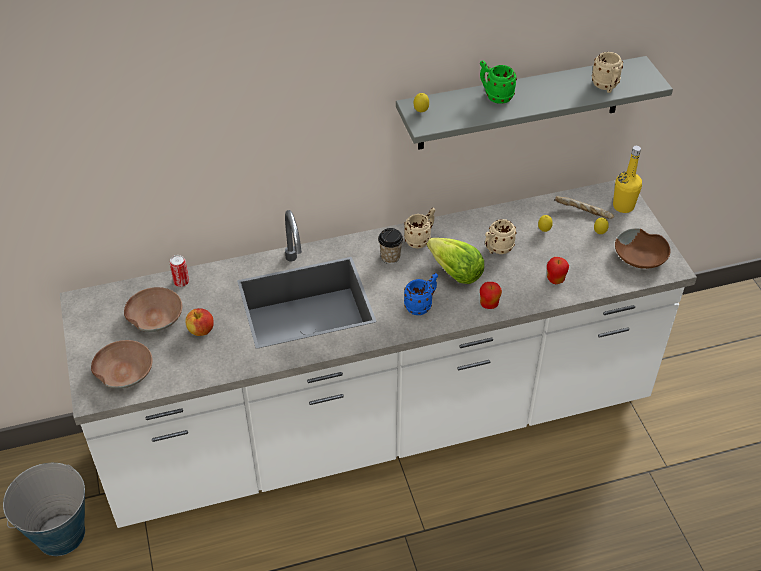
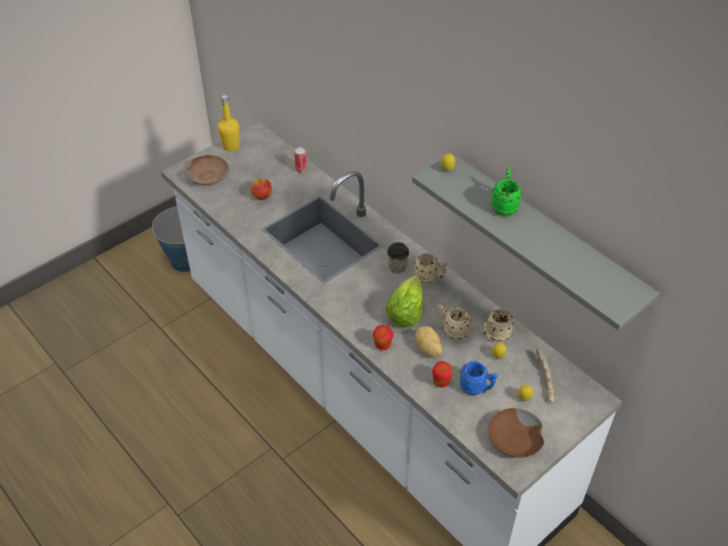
camera: 65 degrees right, 0 degrees up
(154, 316) = (263, 170): brown bowl -> none
(421, 305) = (356, 304): blue mug -> blue mug (476, 388)
(510, 274) = (427, 349): none -> potato
(606, 87) = (579, 275): beige mug -> beige mug (494, 336)
(623, 206) = (576, 408): yellow bottle -> yellow bottle (231, 146)

